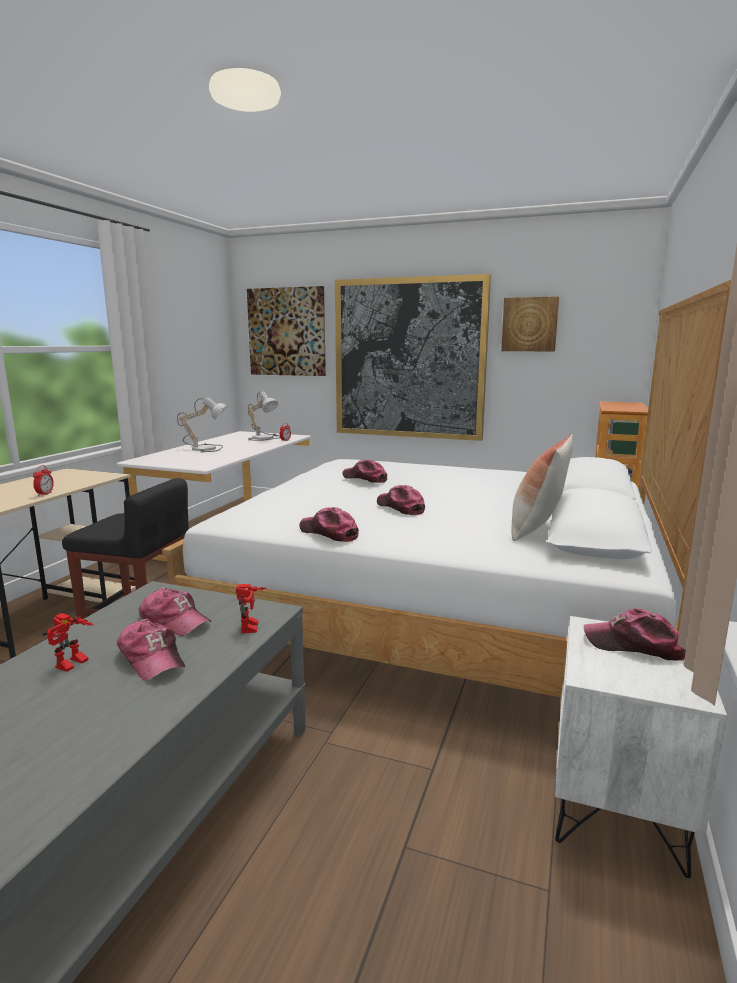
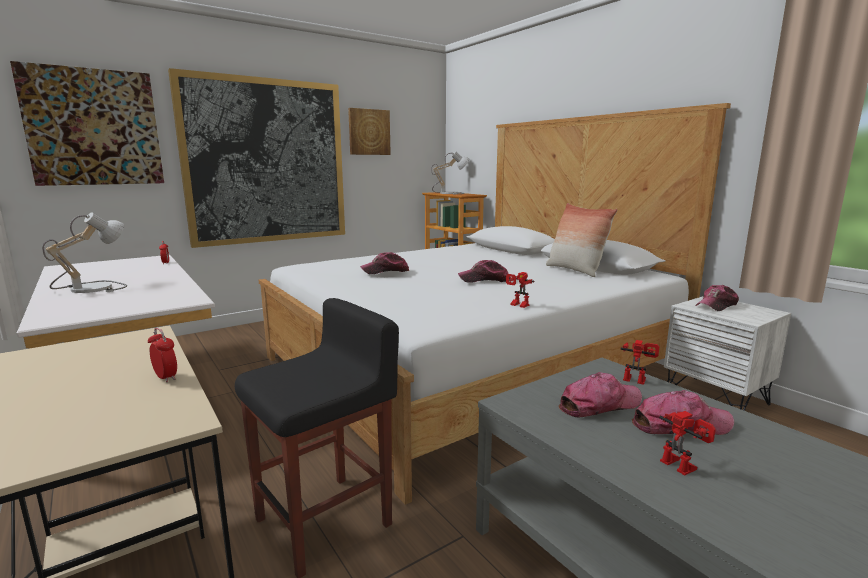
camera: 55 degrees left, 0 degrees up
(265, 437) = (123, 265): table lamp -> table lamp (450, 193)
(329, 533) = (517, 305): cap -> toy robot

